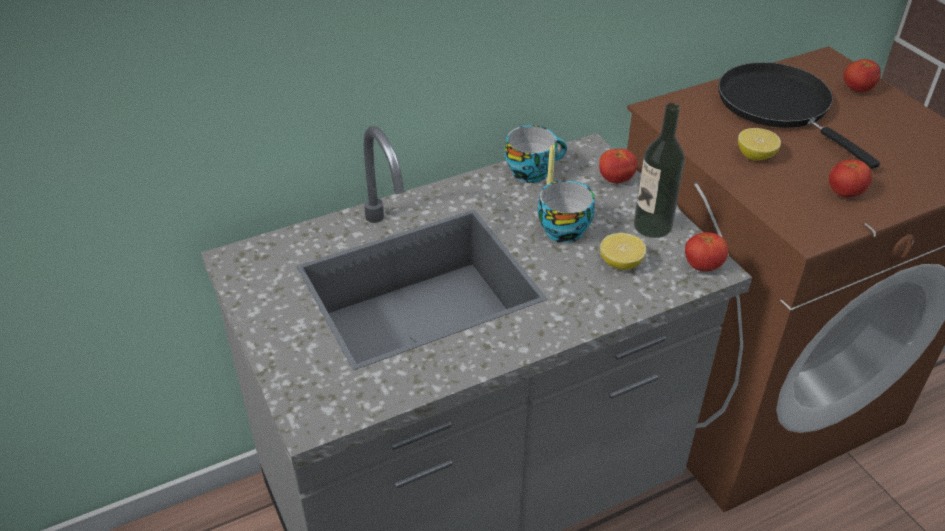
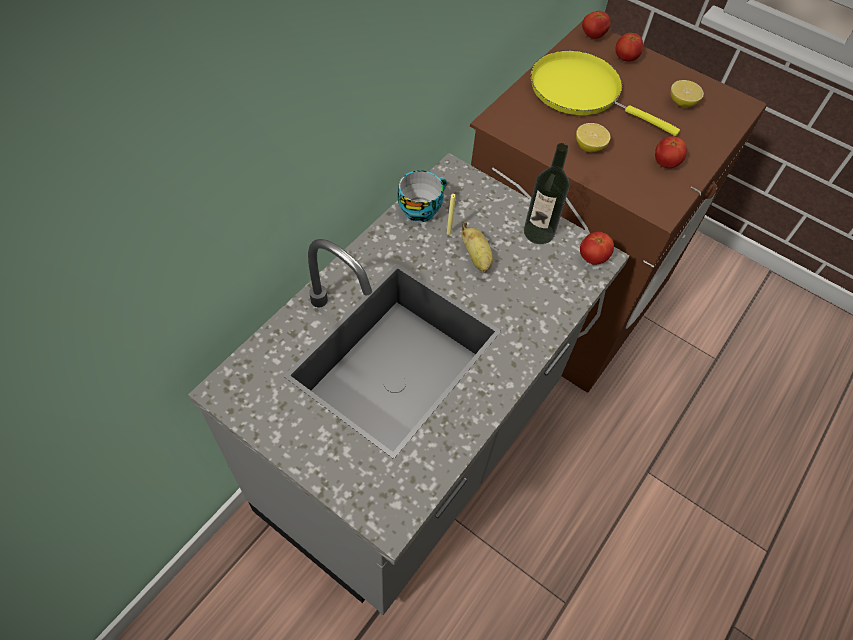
camera: 30 degrees left, 15 degrees up
(564, 228) = (476, 258): cup -> banana
(615, 179) = (488, 196): tomato -> tomato (592, 36)
(621, 263) = (535, 277): lemon -> lemon (682, 103)
(779, 107) = (581, 92): black frying pan -> yellow frying pan

